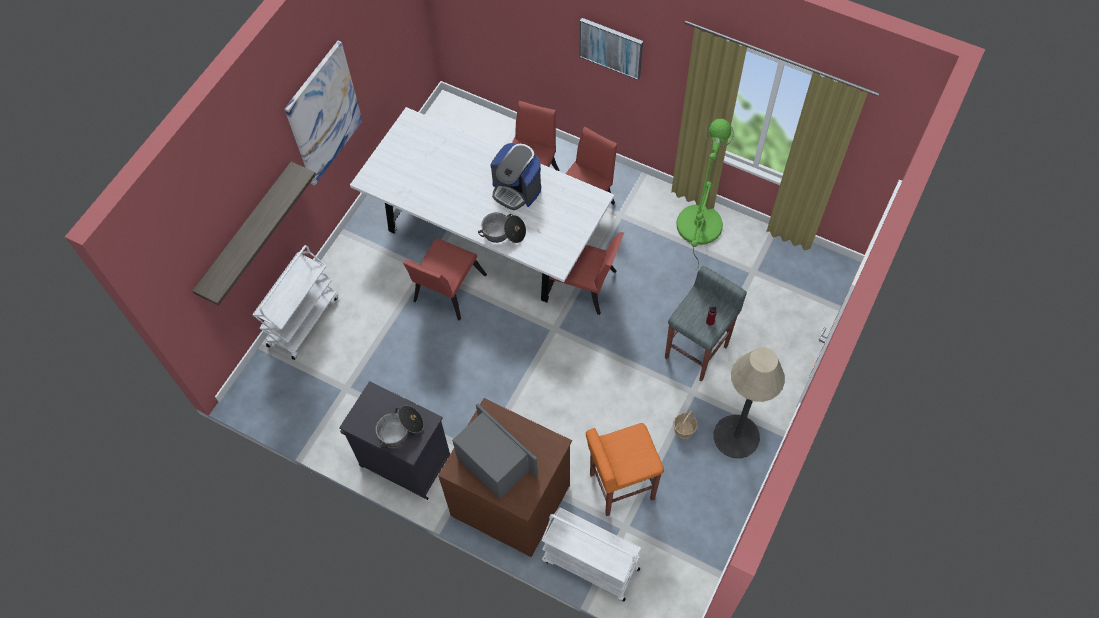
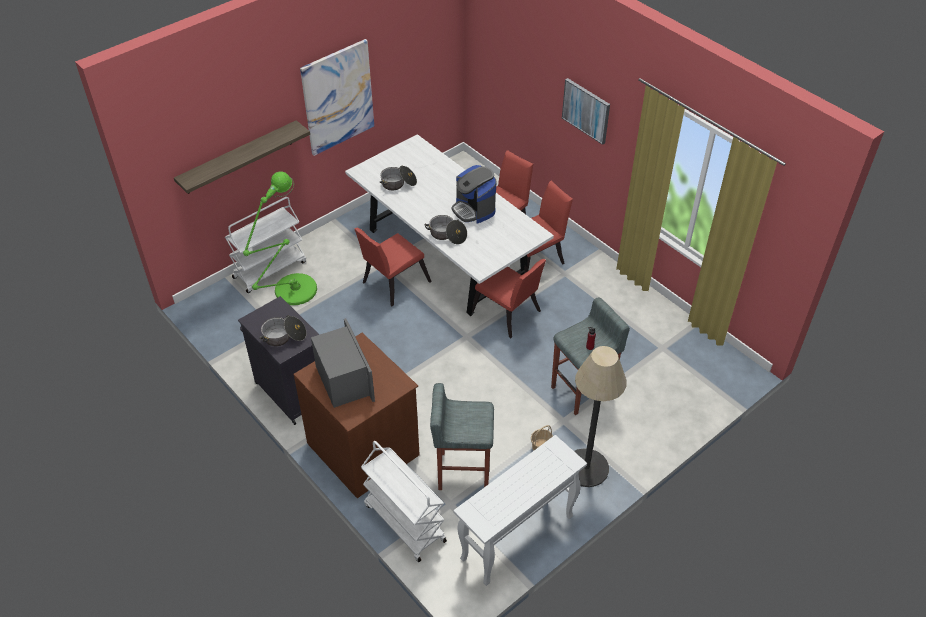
camera: 20 degrees right, 15 degrees down
(418, 182) = (398, 183): none -> cooking pot
(620, 486) = (462, 471): orange stool -> grey stool
(698, 230) = (627, 303): green floor lamp -> green floor lamp (291, 293)
(704, 538) = (517, 538): none -> white console table

